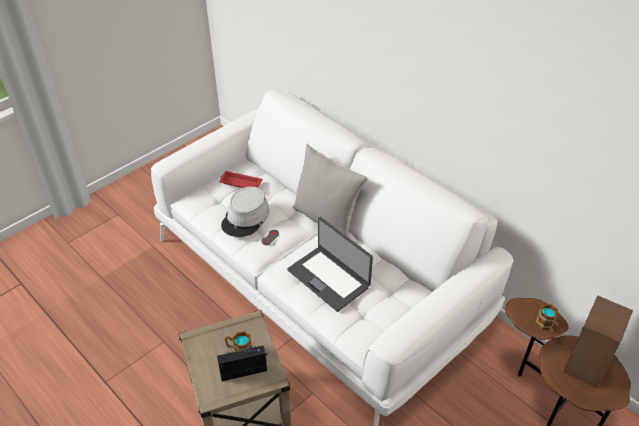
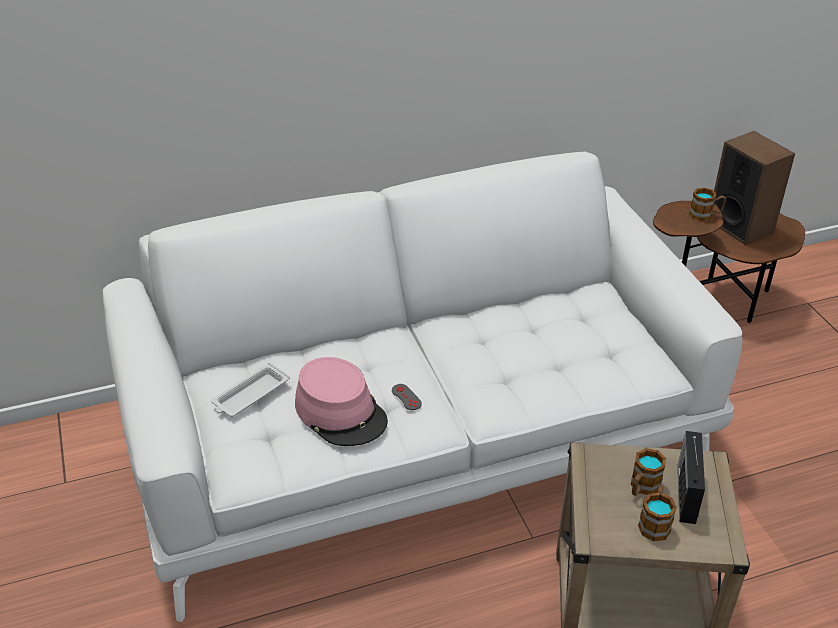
camera: 65 degrees left, 5 degrees down
(214, 362) = (654, 522): none -> mug
(240, 183) = (250, 395): red tray -> white tray
(246, 218) = (341, 412): grey hat -> pink hat
(326, 220) = (407, 328): grey pillow -> none
(329, 278) = (529, 361): laptop -> none

